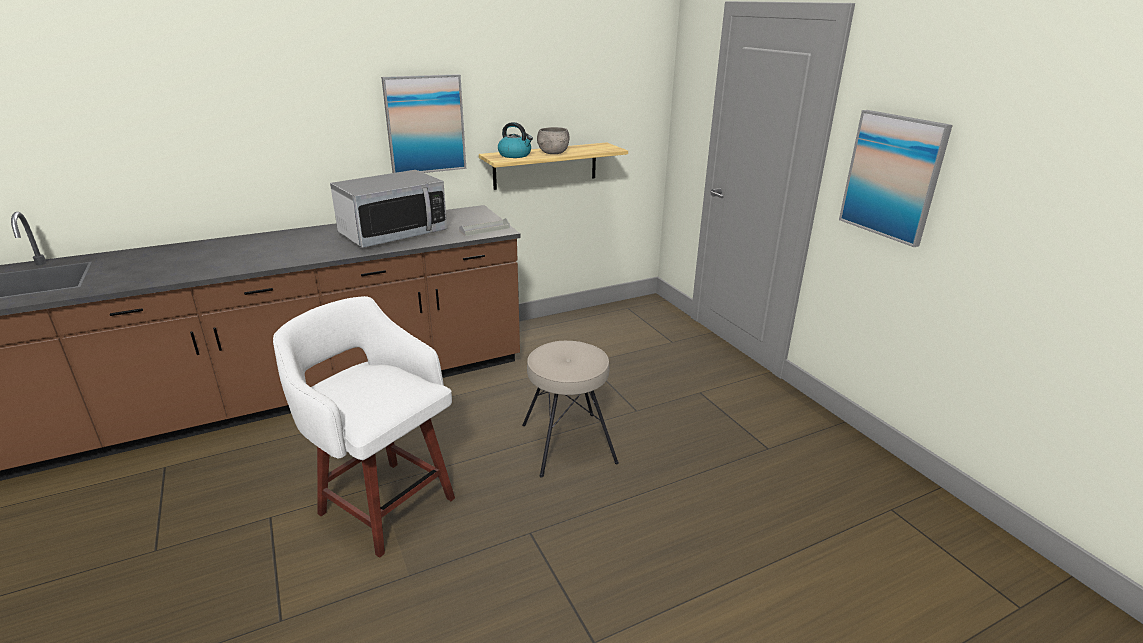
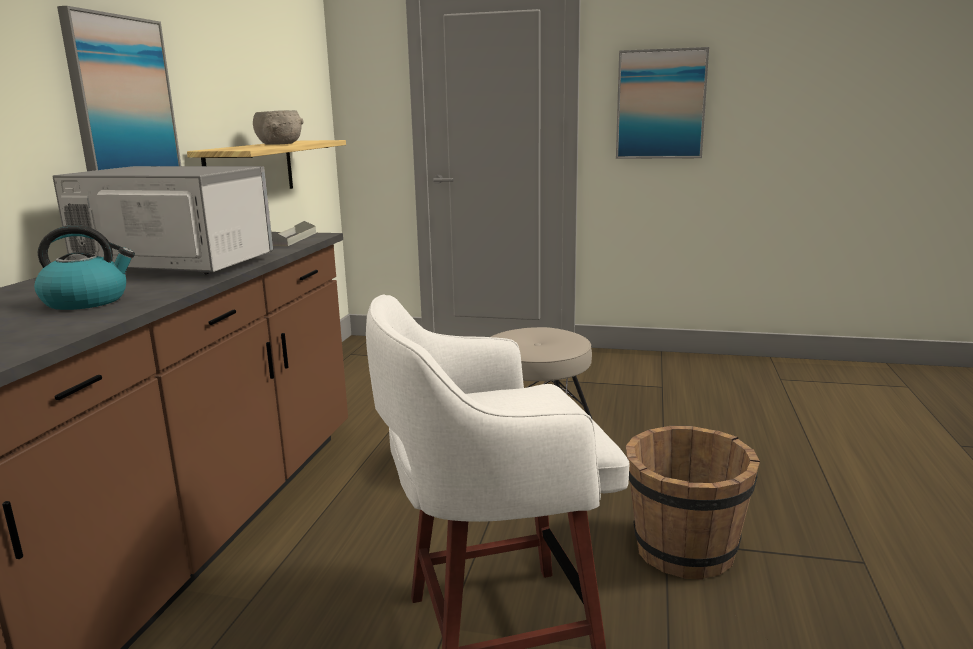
camera: 50 degrees left, 10 degrees down
(393, 233) = (175, 265): microwave -> microwave turned 75 degrees counterclockwise
(515, 155) = (244, 147): kettle -> kettle (87, 301)
(525, 545) = (684, 551): none -> brown bucket

